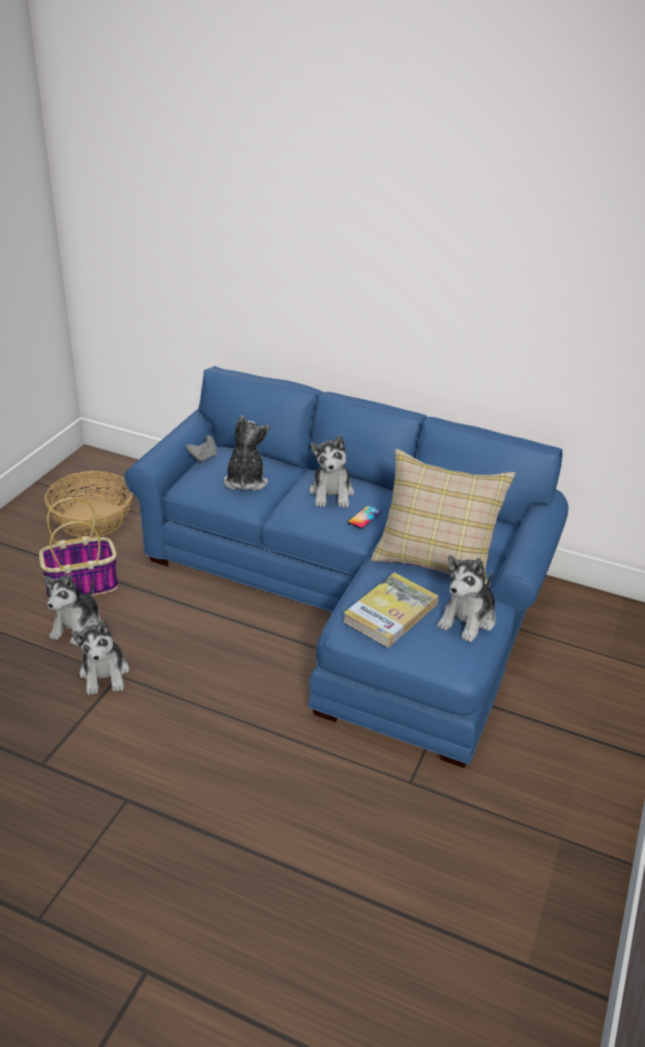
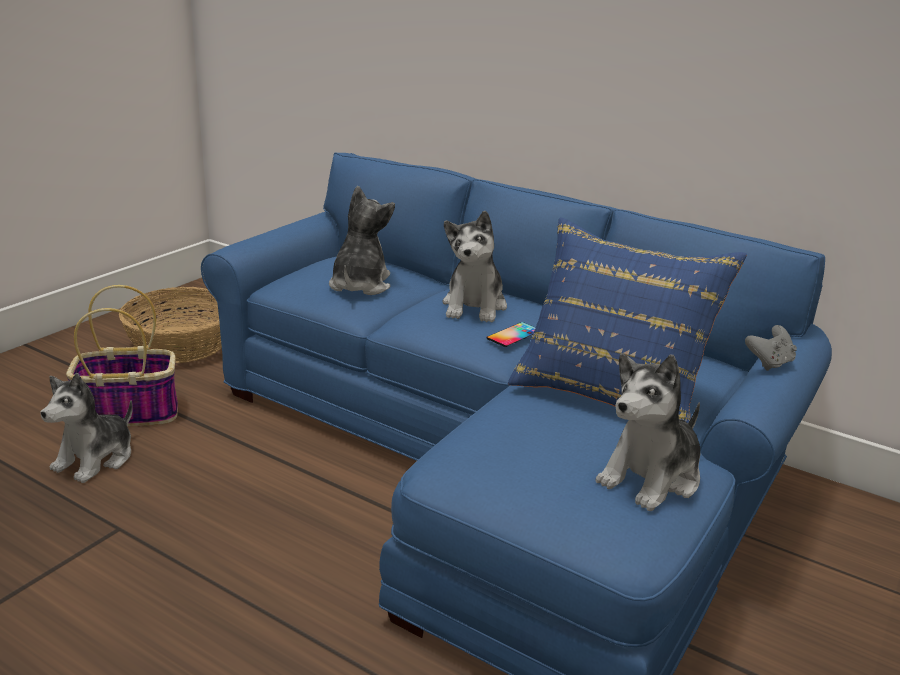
camera: 10 degrees right, 10 degrees down
(105, 674) = (100, 523): plush toy -> none
(203, 457) = (315, 258): grey game controller -> grey game controller (769, 363)
(390, 613) = (520, 454): book -> none
(435, 558) = (612, 392): beige pillow -> blue pillow

